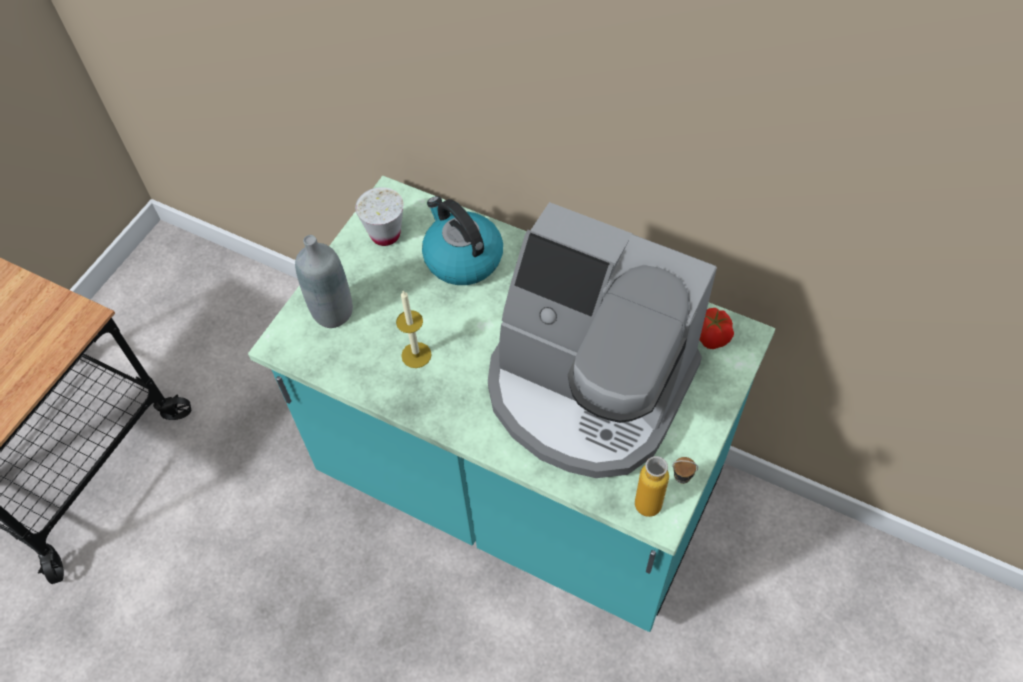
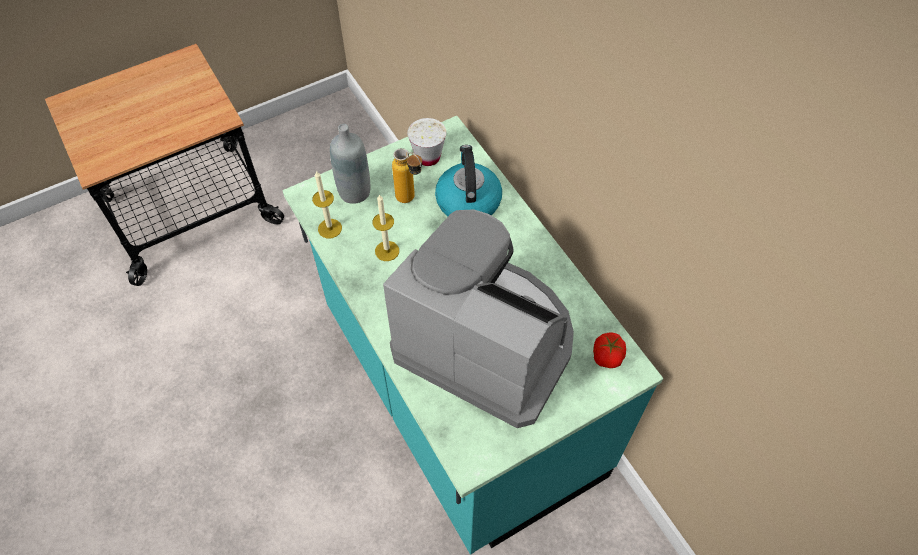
camera: 30 degrees right, 0 degrees up
(335, 365) = (330, 228): none -> candle
(588, 388) = (487, 341): coffee machine -> coffee machine turned 150 degrees clockwise
(659, 506) = (474, 456): bottle -> bottle (410, 201)

